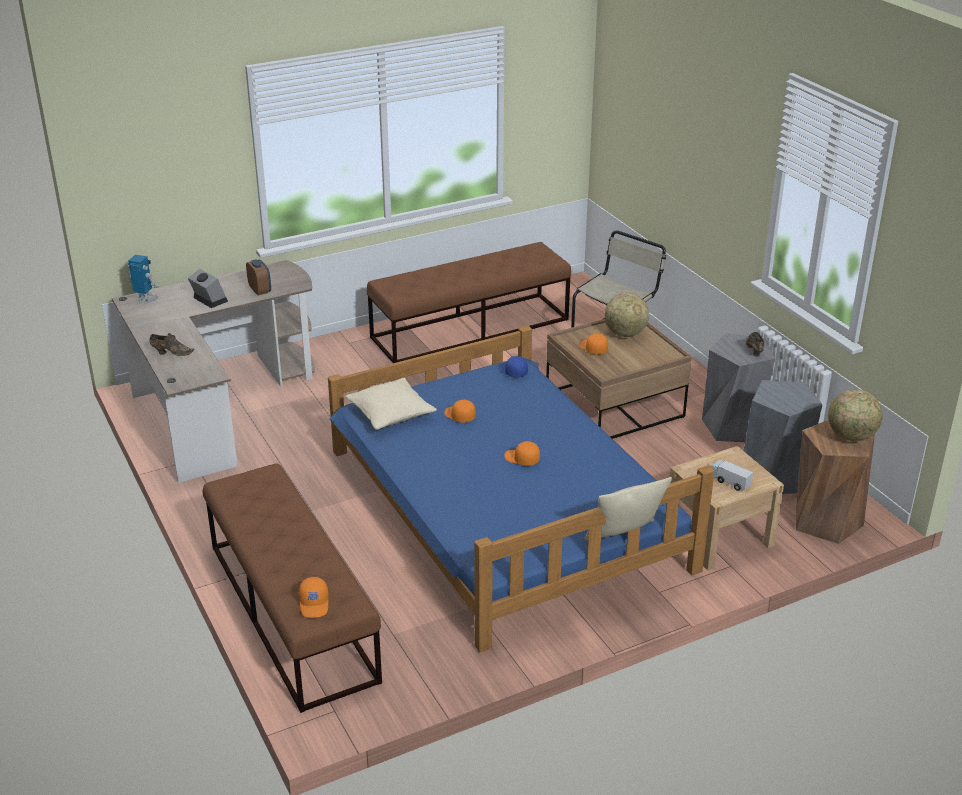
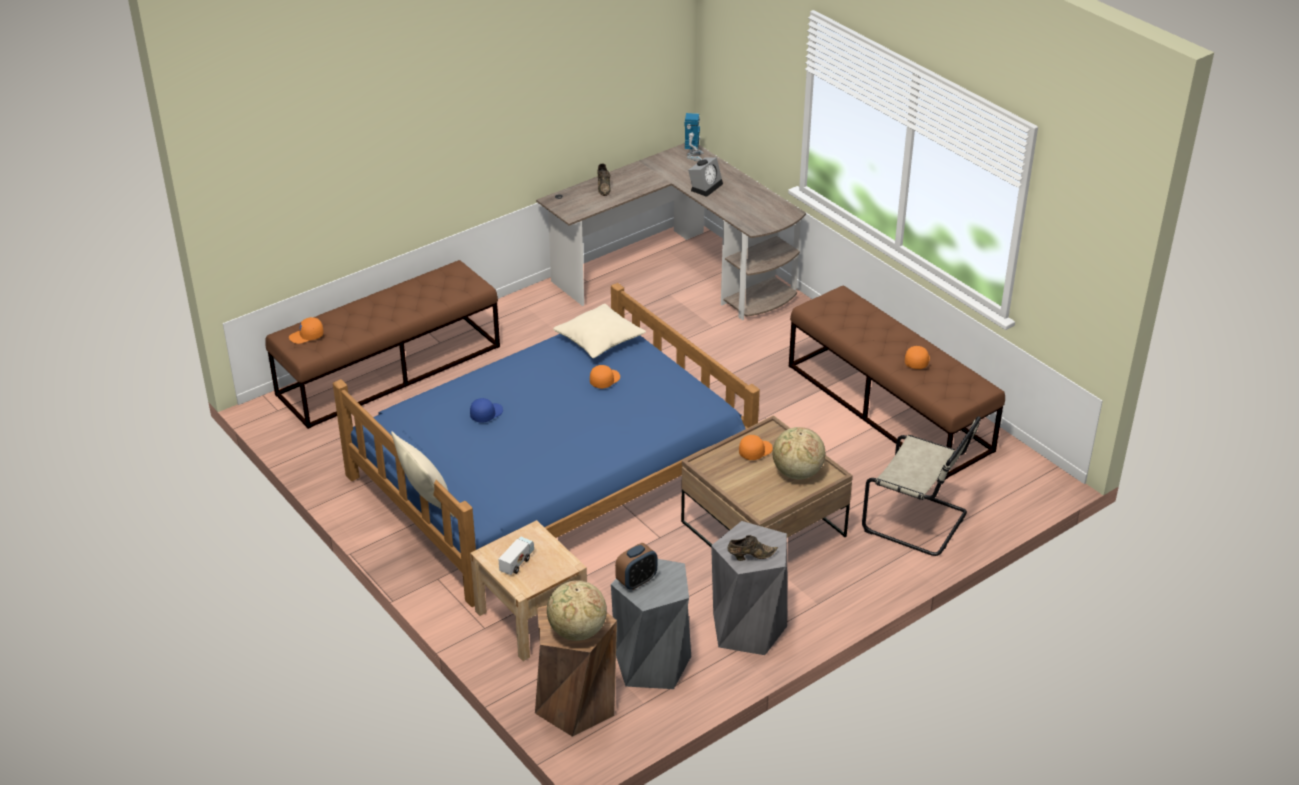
camera: 80 degrees right, 5 degrees up
(260, 290) = (734, 209): alarm clock -> alarm clock (636, 581)
(512, 371) = (699, 405): blue cap -> blue cap (486, 414)
(521, 459) = (538, 426): orange cap -> orange cap (916, 361)

